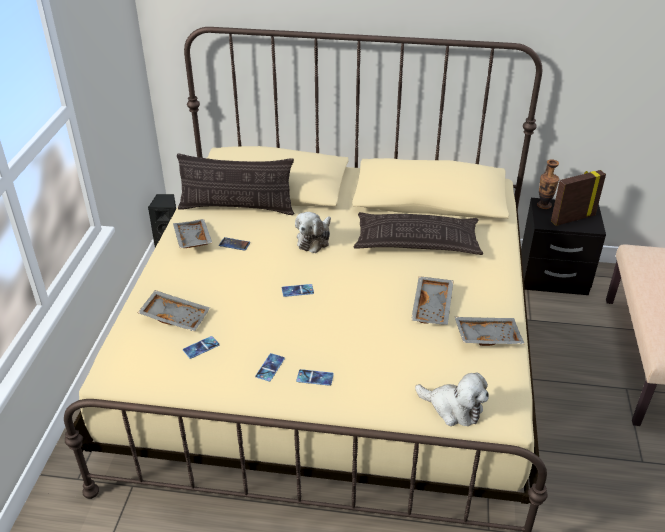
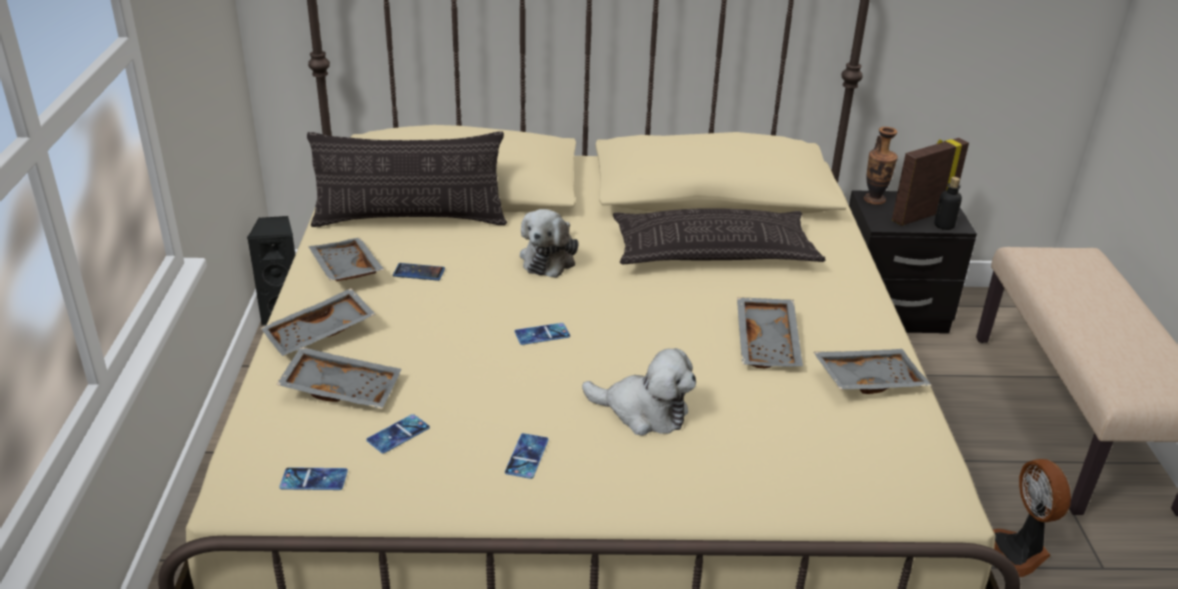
camera: 10 degrees left, 5 degrees down
(170, 281) = (320, 334): none -> grey tray
(315, 377) = (608, 466): phone -> phone (314, 479)
(453, 408) = (852, 493): plush toy -> plush toy (643, 412)
(585, 227) = (944, 225): none -> bottle
(590, 445) = (1019, 551): none -> fan

